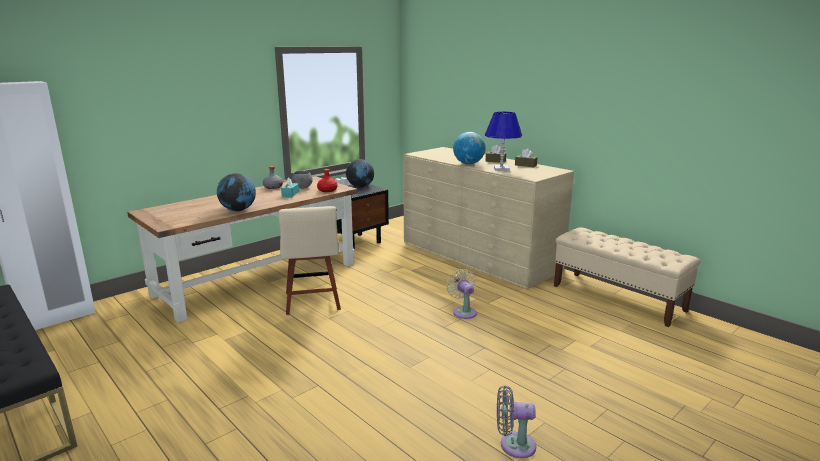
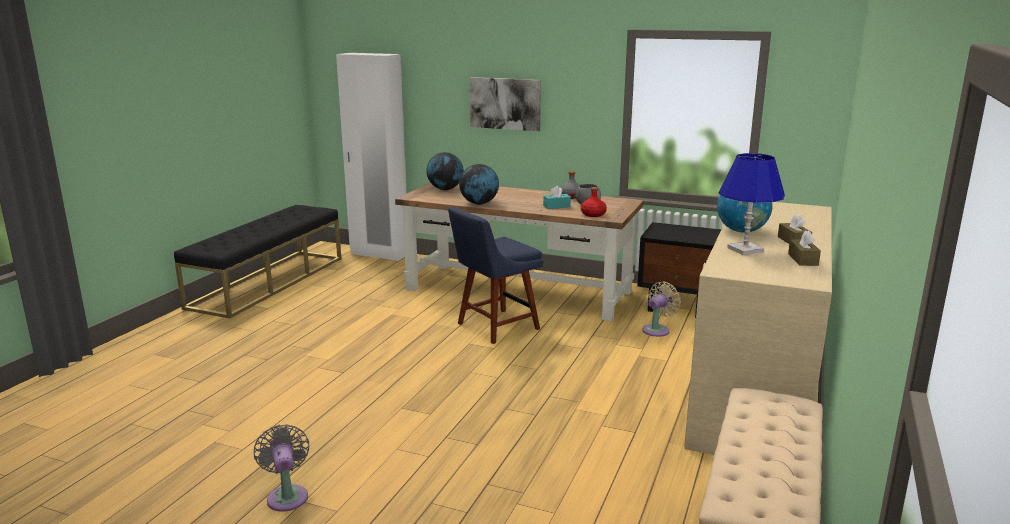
camera: 65 degrees right, 0 degrees up
(178, 120) = (505, 103): none -> picture
(312, 302) = (494, 327): beige chair -> blue chair
(360, 187) = (703, 232): globe -> globe (445, 189)
(463, 312) = (557, 413): beige fan -> beige fan (657, 330)

